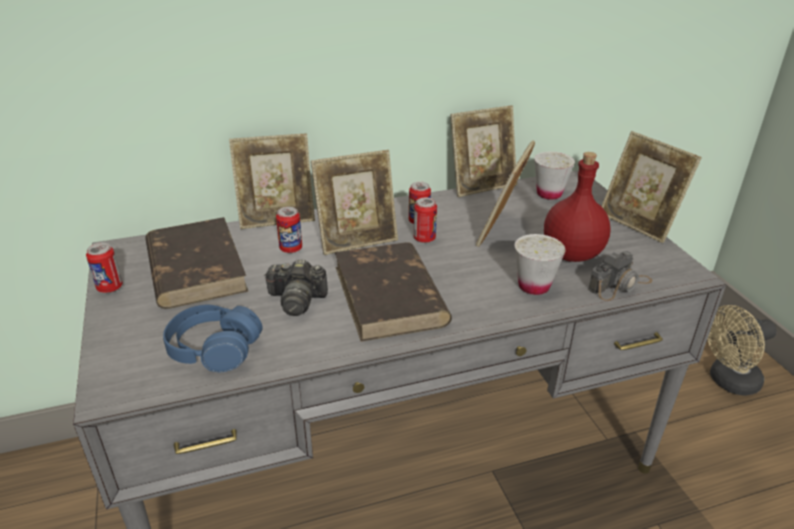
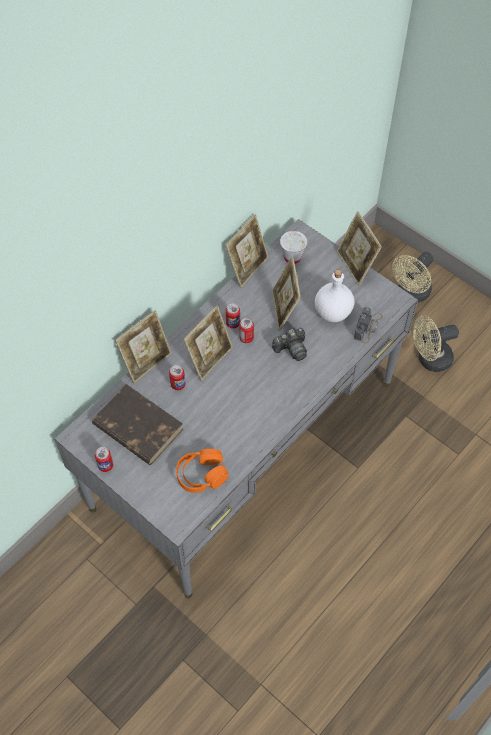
camera: 30 degrees left, 25 degrees up
(214, 349) = (201, 475): blue headphones -> orange headphones
(297, 300) = (214, 422): camera -> camera (291, 349)
(390, 296) = (259, 394): brown book -> none
(533, 286) = (326, 349): white cup -> none
(571, 253) = (332, 312): red bottle -> white bottle
(638, 224) = (355, 265): picture frame -> picture frame turned 45 degrees clockwise
(729, 467) = (429, 359): none -> beige fan

